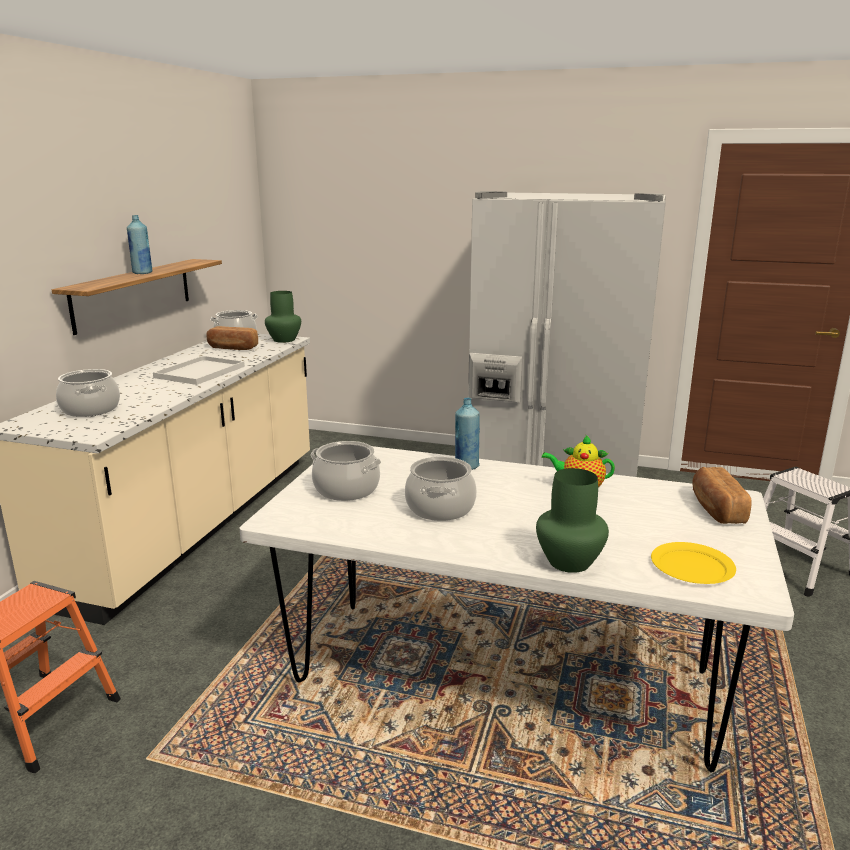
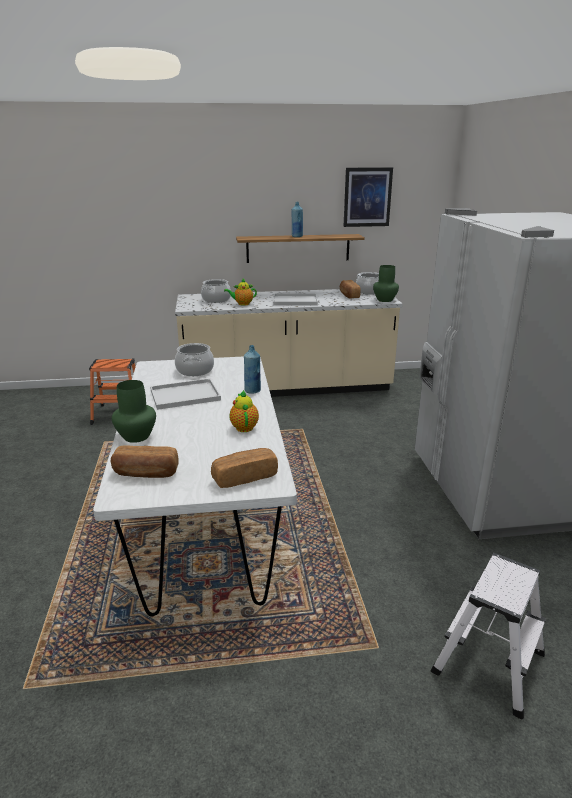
camera: 65 degrees right, 5 degrees up
(152, 398) = (242, 304): none -> teapot
(192, 203) = (367, 197): none -> picture
(439, 508) = (186, 394): cooking pot -> white tray
(691, 567) = (146, 473): yellow plate -> bread

